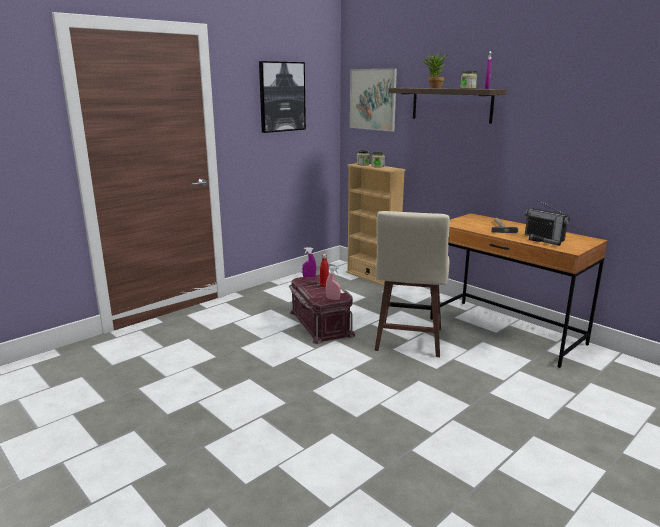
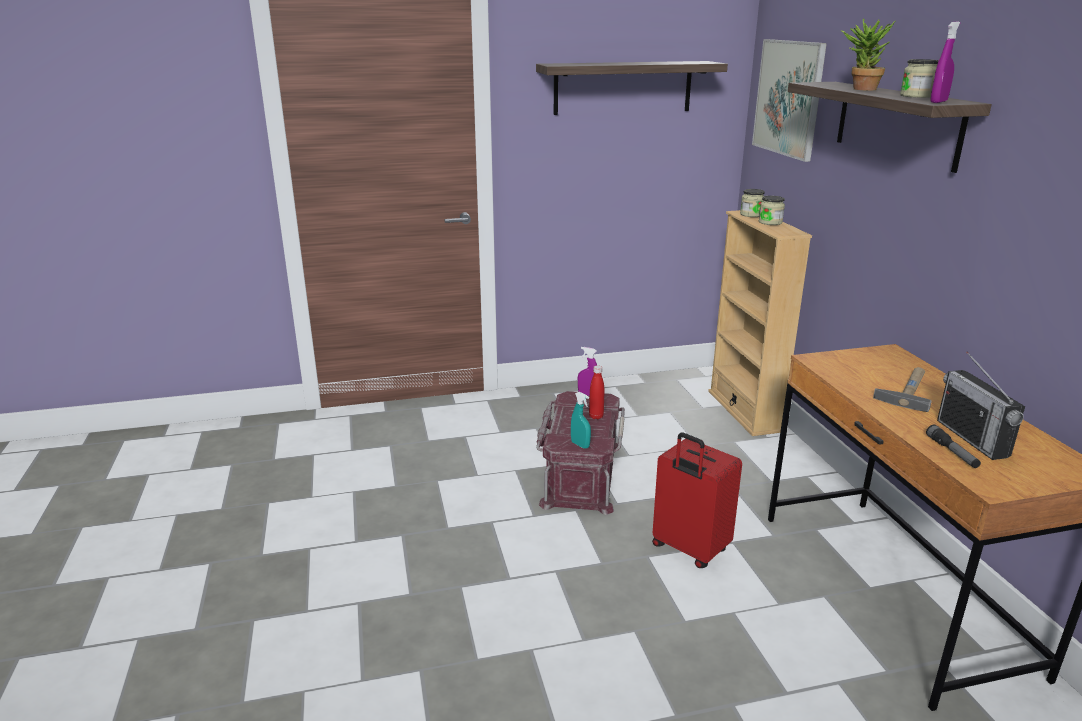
camera: 30 degrees right, 5 degrees up
(282, 97) = (623, 87): picture -> shelf
(333, 299) = (580, 445): pink spray bottle -> turquoise spray bottle
(408, 340) = (689, 549): beige stool -> red suitcase

